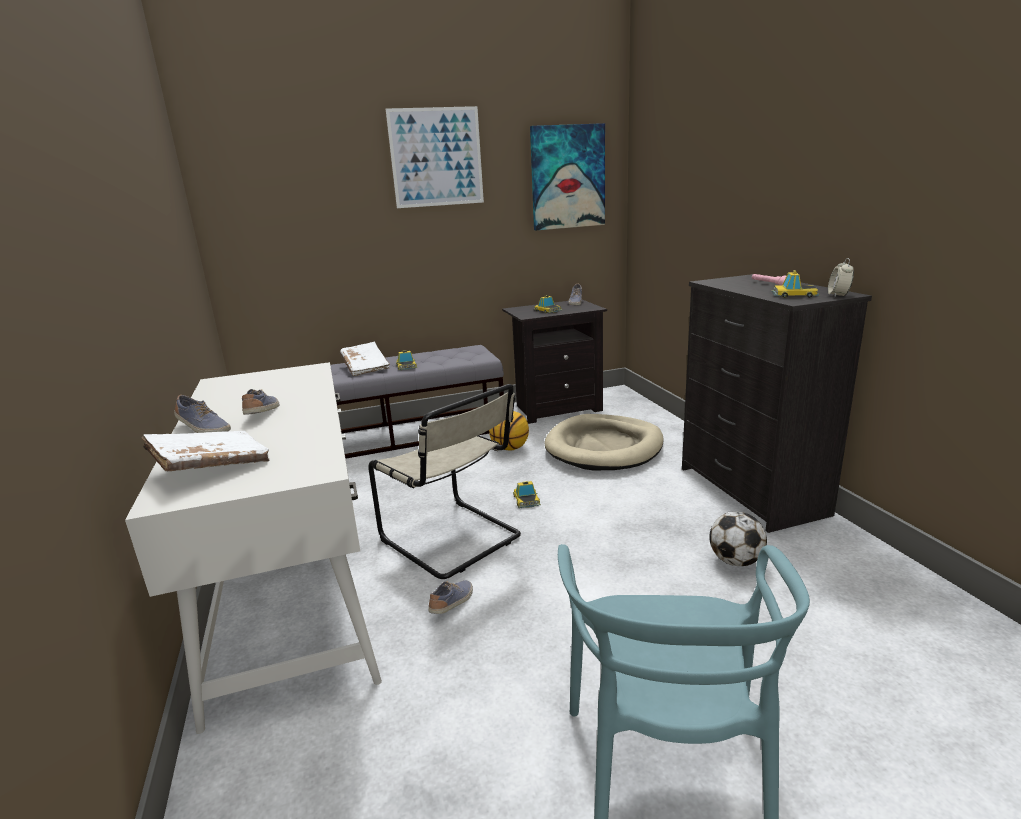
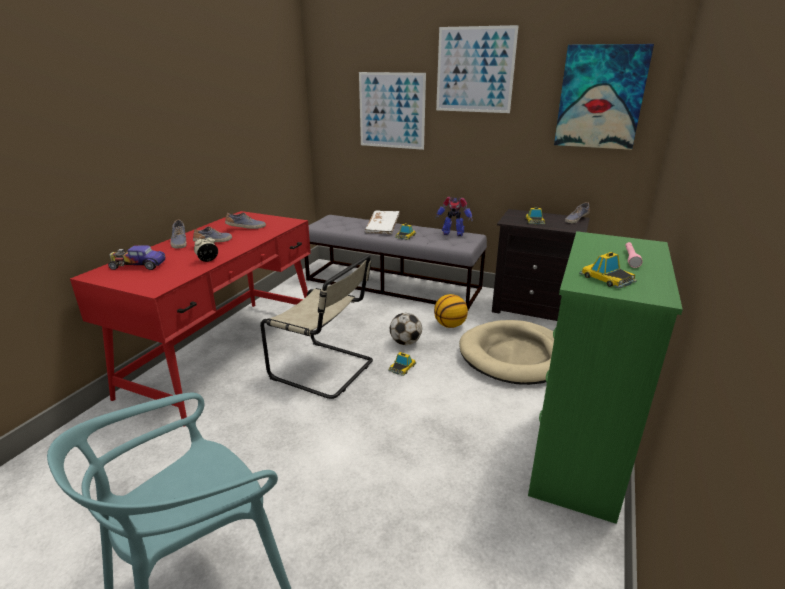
camera: 40 degrees right, 5 degrees up
(211, 466) = (138, 265): white book -> toy car
(295, 587) = (227, 353): white desk -> red desk
(335, 215) = (391, 110): none -> picture
(450, 351) = (452, 233): none -> toy robot
(452, 603) = (269, 407): shoe -> shoe (246, 228)
(454, 540) = (325, 370): beige chair -> beige chair turned 60 degrees counterclockwise
(735, 561) = (463, 497): football -> football (405, 342)
(751, 491) = (576, 456): black dresser -> green dresser
(838, 295) = (644, 295): alarm clock -> alarm clock (208, 260)

